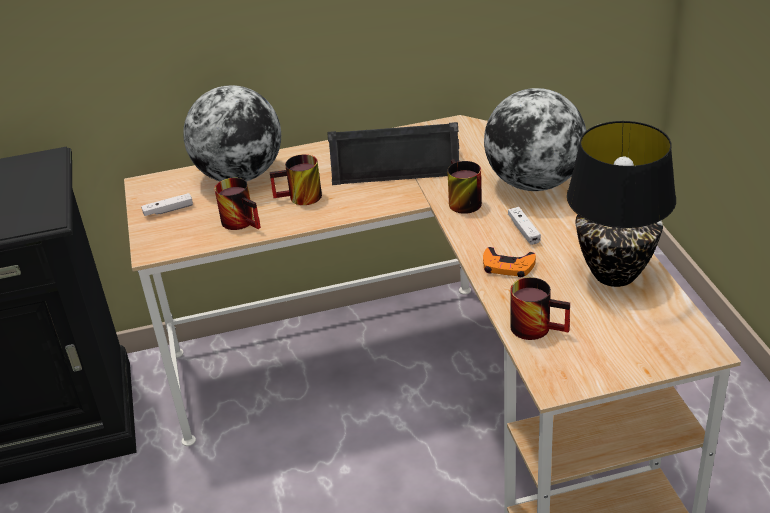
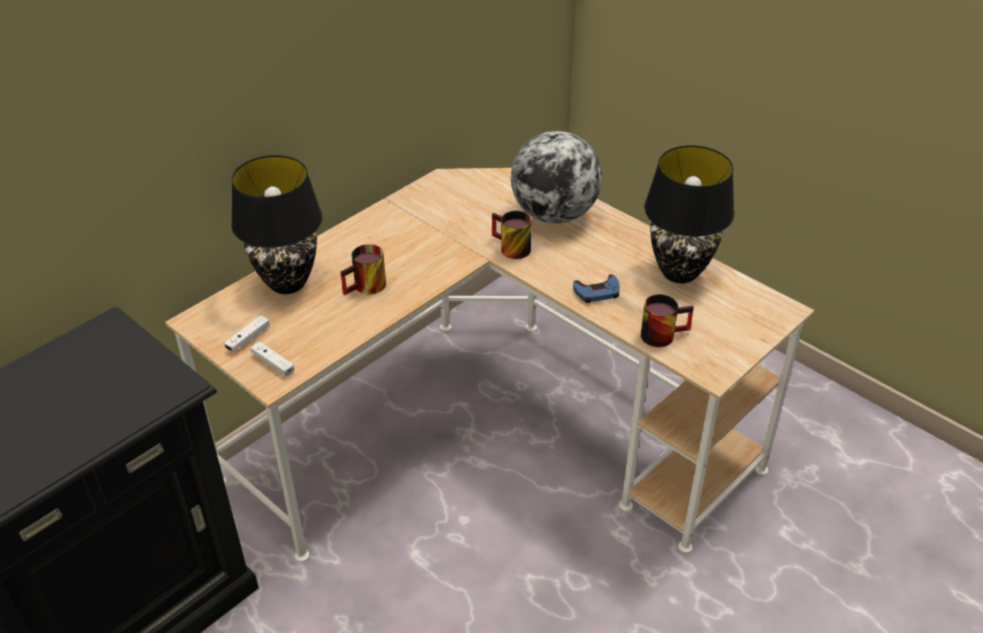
camera: 35 degrees left, 5 degrees up
(240, 176) = (286, 283): globe -> black table lamp
(244, 221) = (334, 325): mug -> none
(395, 165) = (423, 231): black speaker -> none
(507, 266) = (597, 292): orange game controller -> blue game controller
(523, 230) = (582, 258): white game controller -> white game controller (273, 363)

